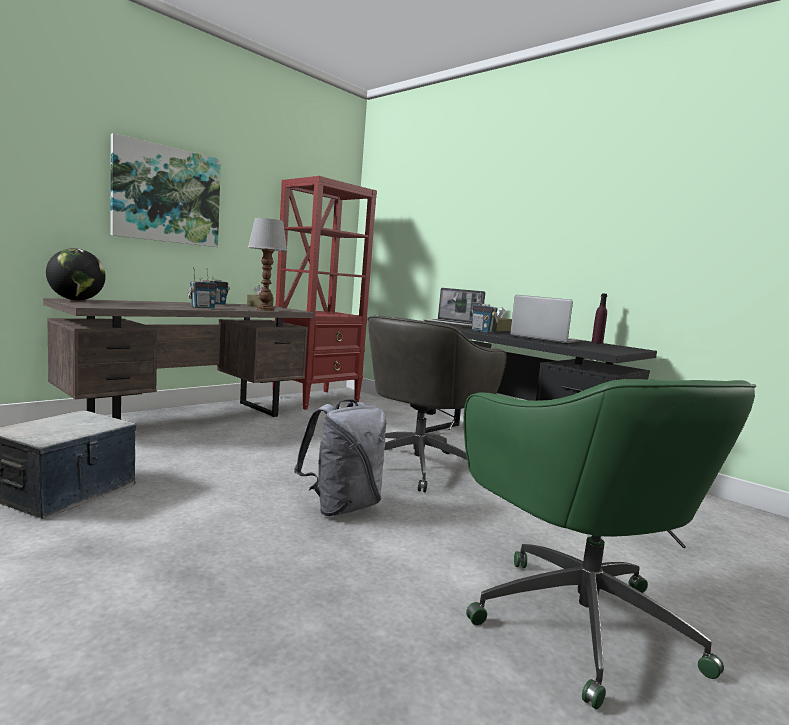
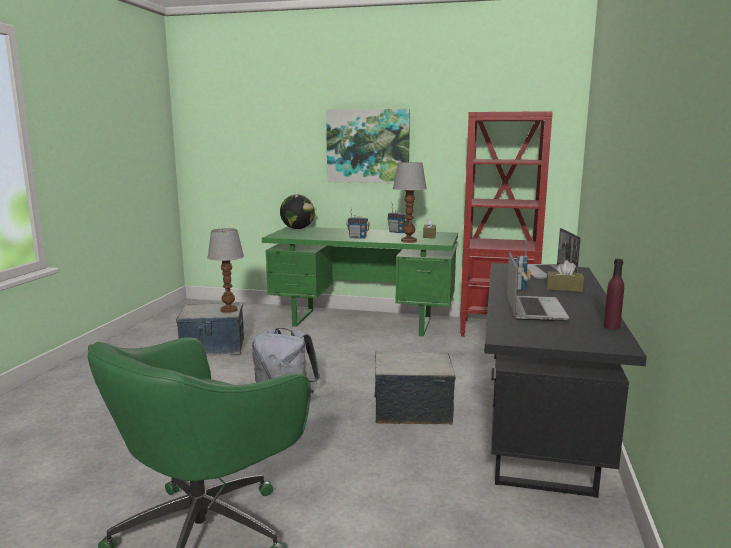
camera: 60 degrees right, 5 degrees up
(96, 420) = (228, 310): none -> table lamp
(189, 418) = (363, 322): brown desk -> green desk
(419, 466) = (412, 409): grey office chair -> storage box

